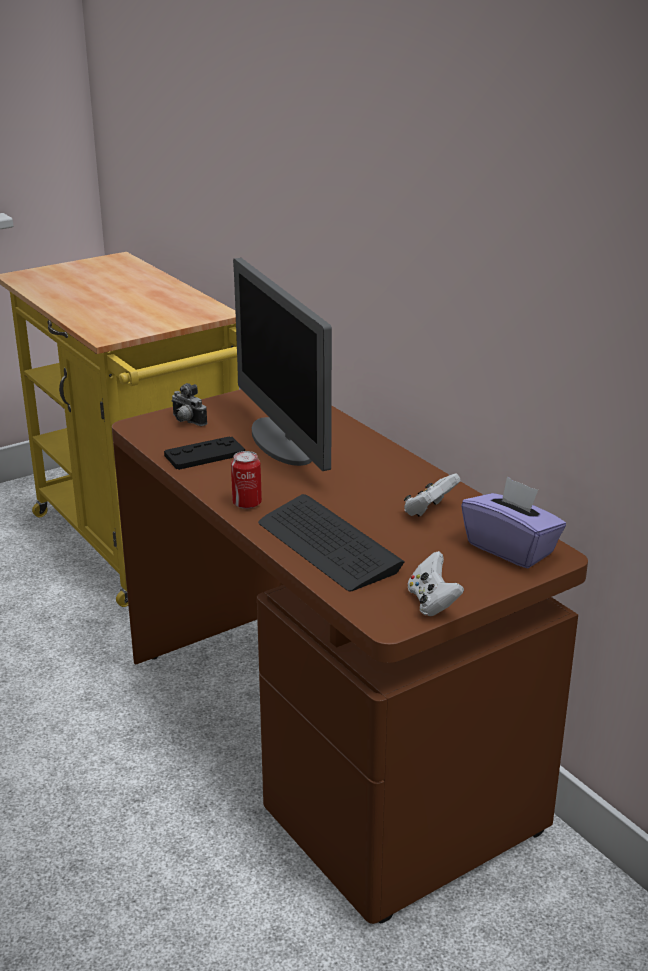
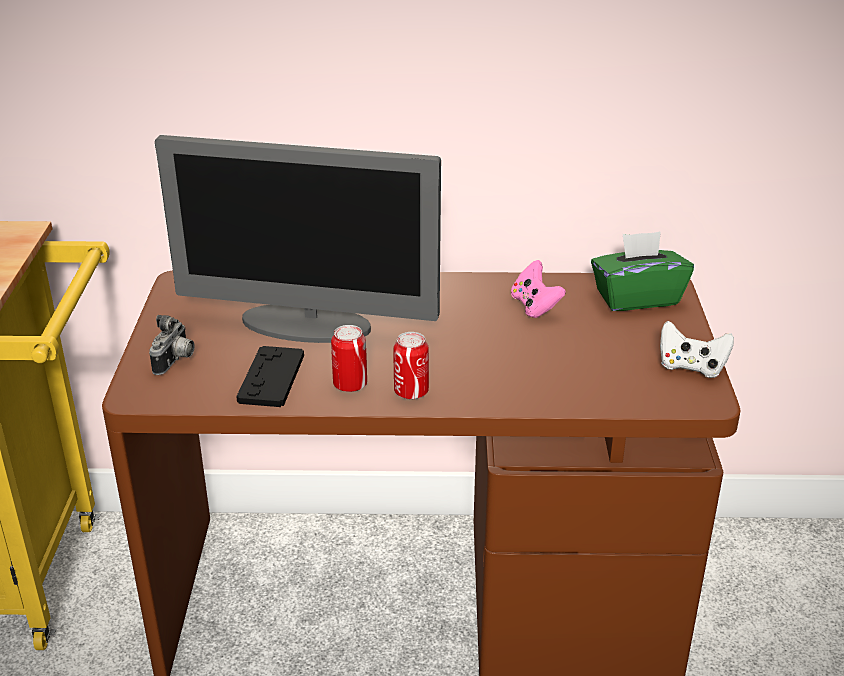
camera: 55 degrees left, 5 degrees up
(186, 422) = (176, 361): camera -> camera turned 60 degrees counterclockwise
(229, 481) = (350, 384): none -> can
(328, 545) = (543, 379): keyboard -> none
(429, 511) = (534, 306): white game controller -> pink game controller
(511, 548) = (637, 298): purple tissue box -> green tissue box

